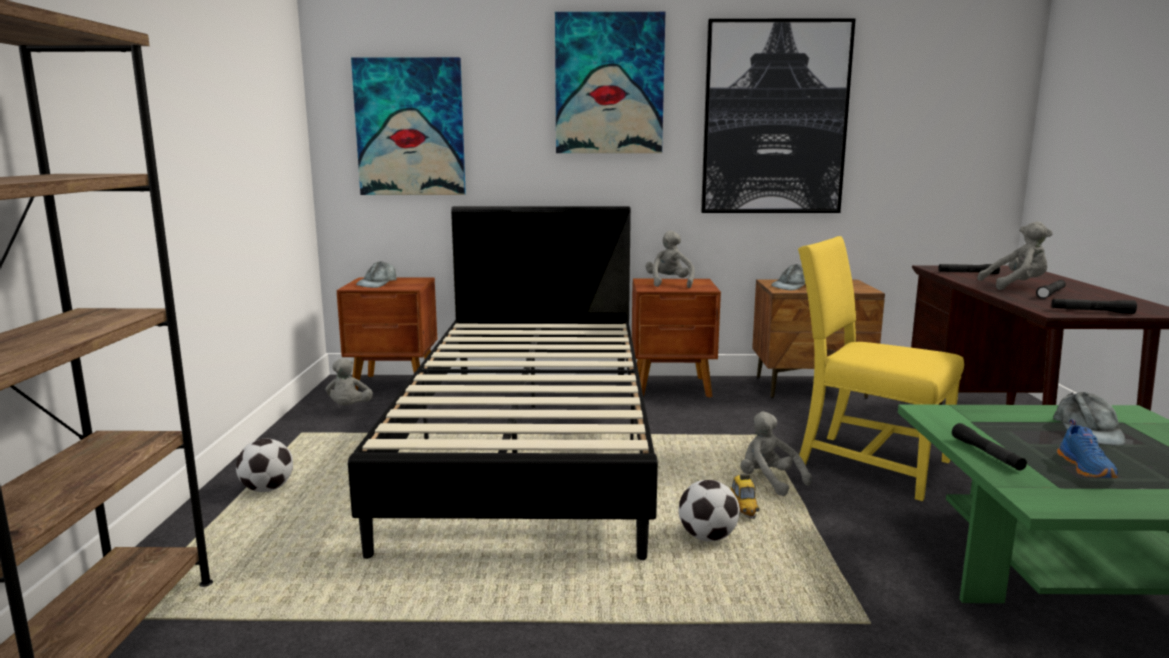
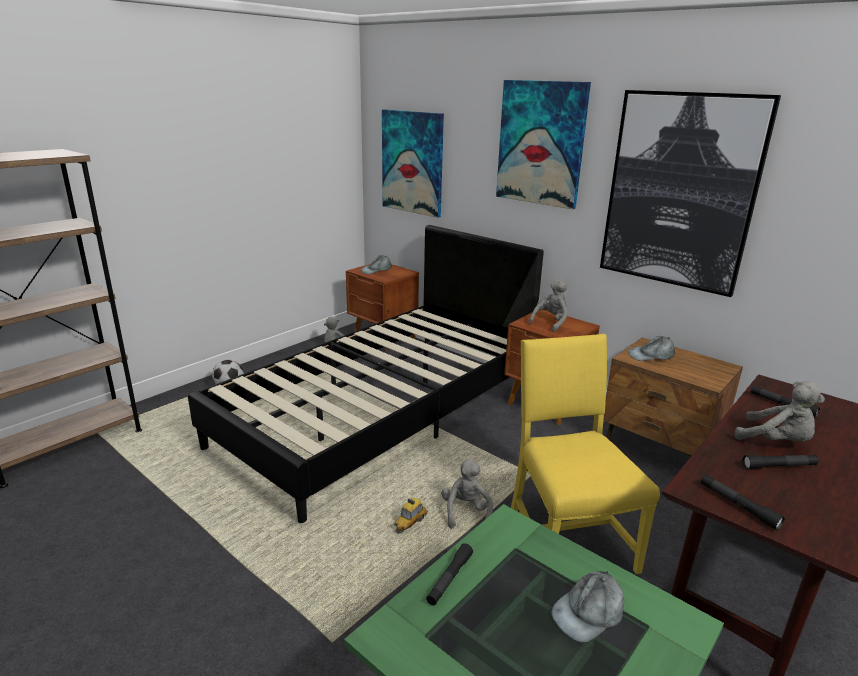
camera: 40 degrees right, 10 degrees up
(707, 537) = (356, 529): football -> none
(1087, 468) = (488, 637): blue shoe -> none

